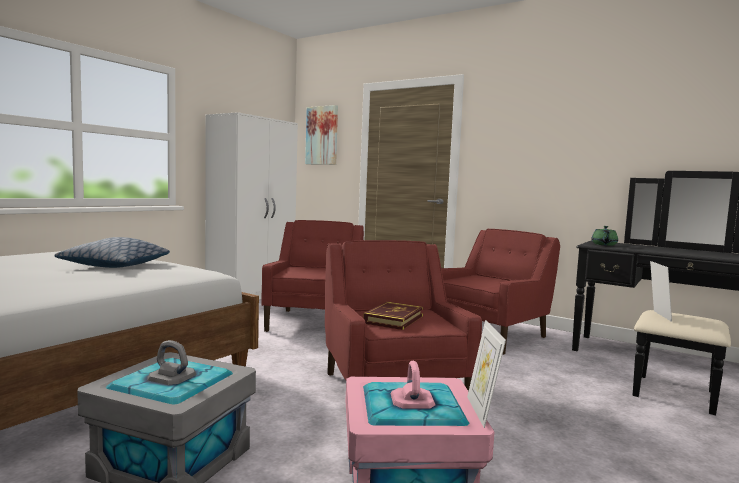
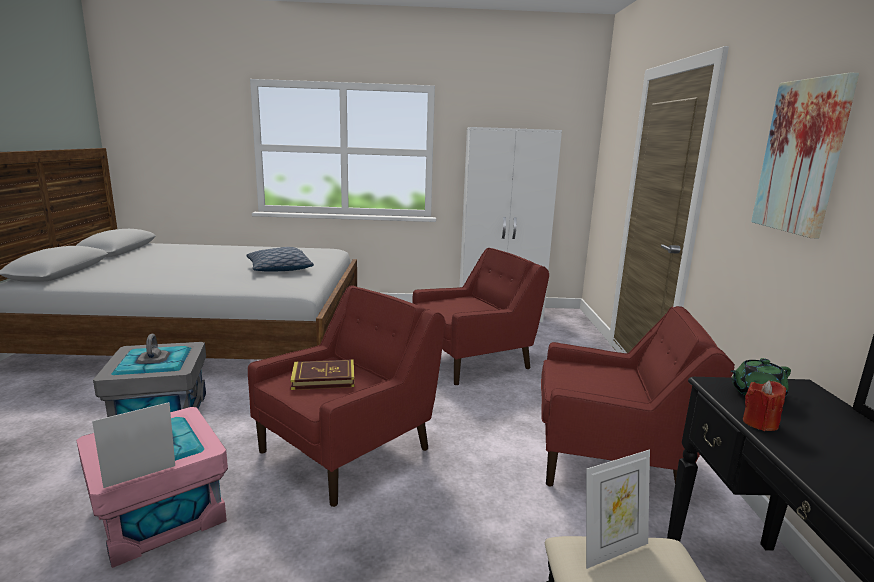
camera: 55 degrees right, 10 degrees up
(322, 135) = (613, 141): picture -> picture (802, 157)
(634, 249) = (760, 423): none -> red candle

